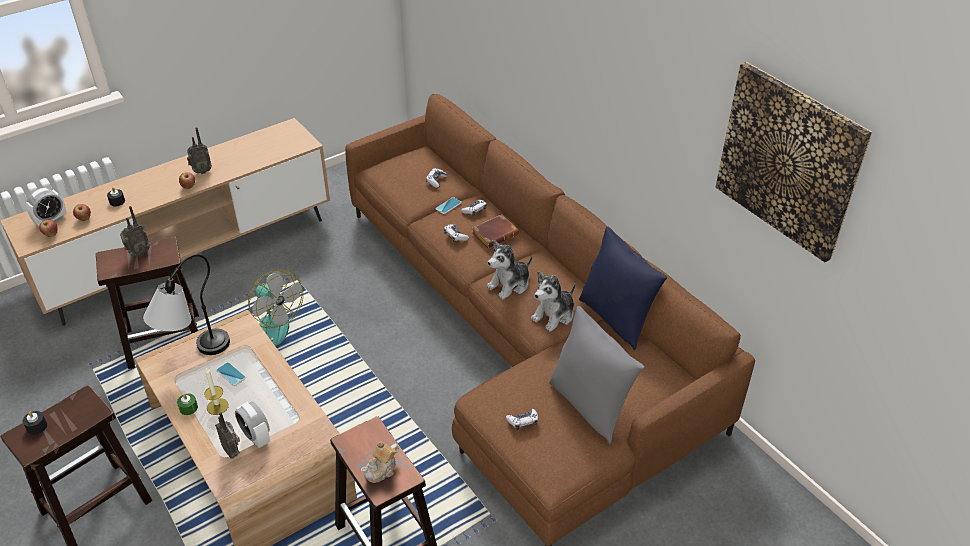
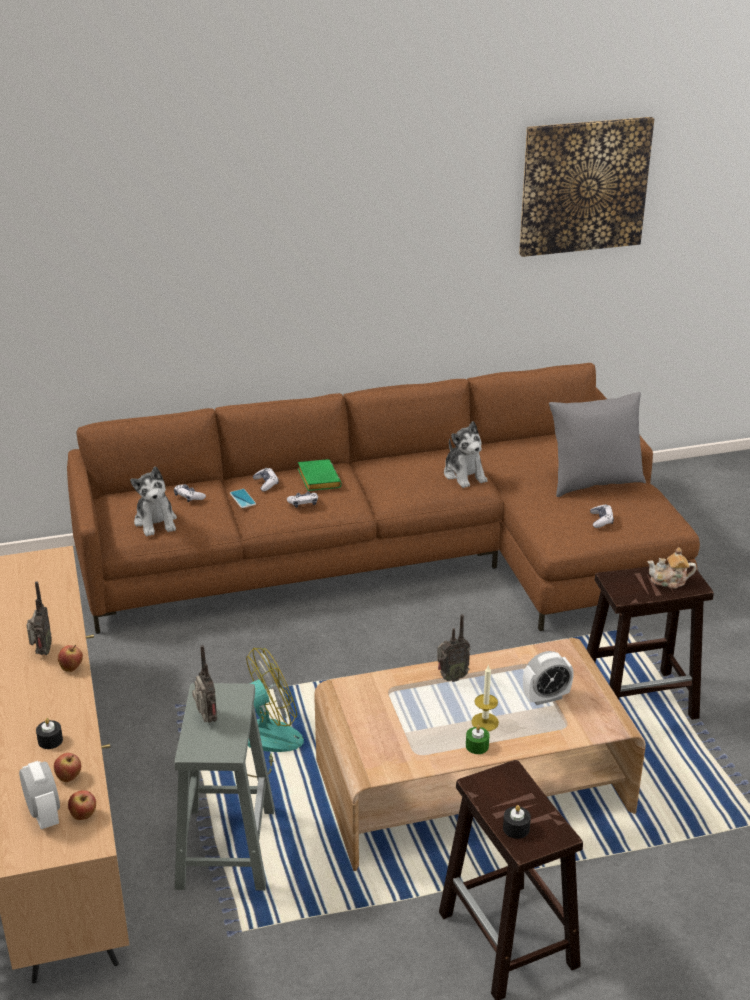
camera: 70 degrees left, 10 degrees down
(166, 339) = (226, 846): brown stool -> grey stool
(194, 355) = (384, 733): table lamp -> none
(231, 374) = (434, 706): phone -> none
(232, 451) = (561, 717): radio -> radio (451, 677)
(382, 470) = (669, 581): teapot -> teapot turned 120 degrees clockwise
(495, 233) = (317, 479): brown book -> green book
(509, 284) = (404, 489): plush toy -> plush toy (156, 522)
(616, 318) = (485, 446): blue pillow -> none

